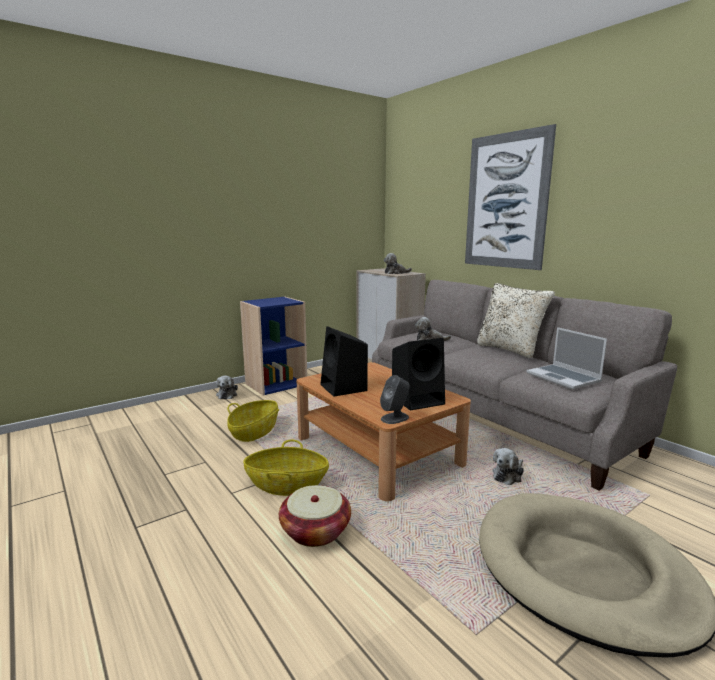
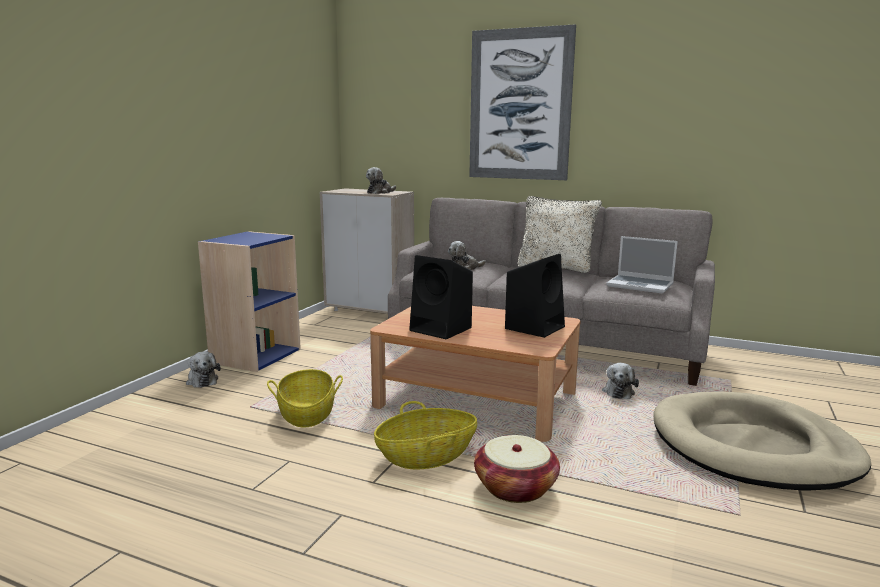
camera: 30 degrees left, 0 degrees up
(395, 418) = (542, 346): grey speaker -> none

